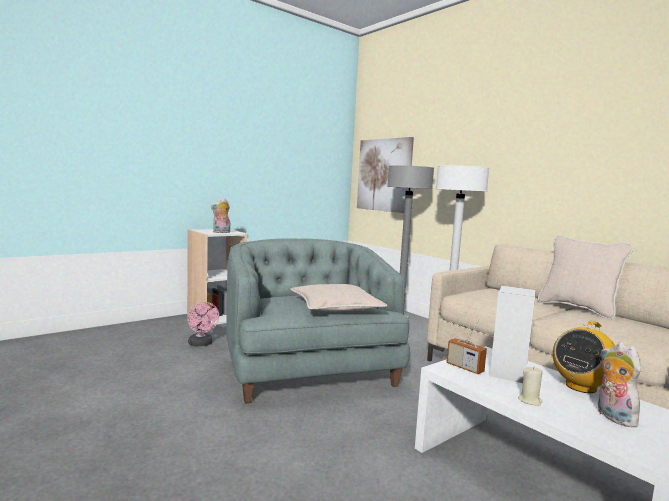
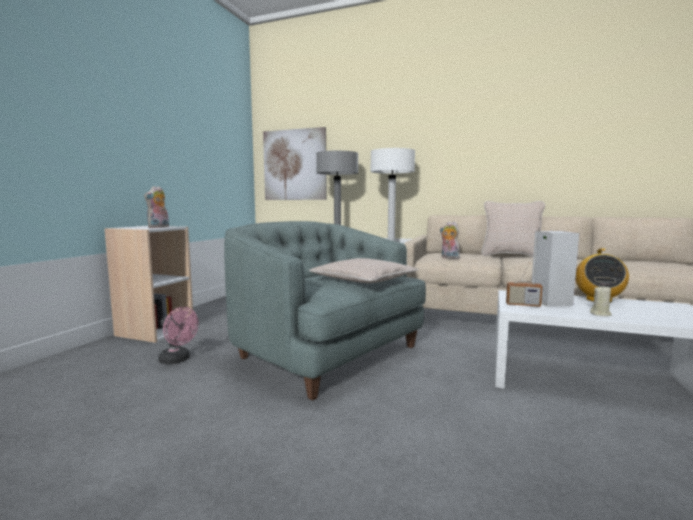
camera: 30 degrees left, 0 degrees up
(612, 417) = (650, 311): plush toy -> plush toy (449, 258)

